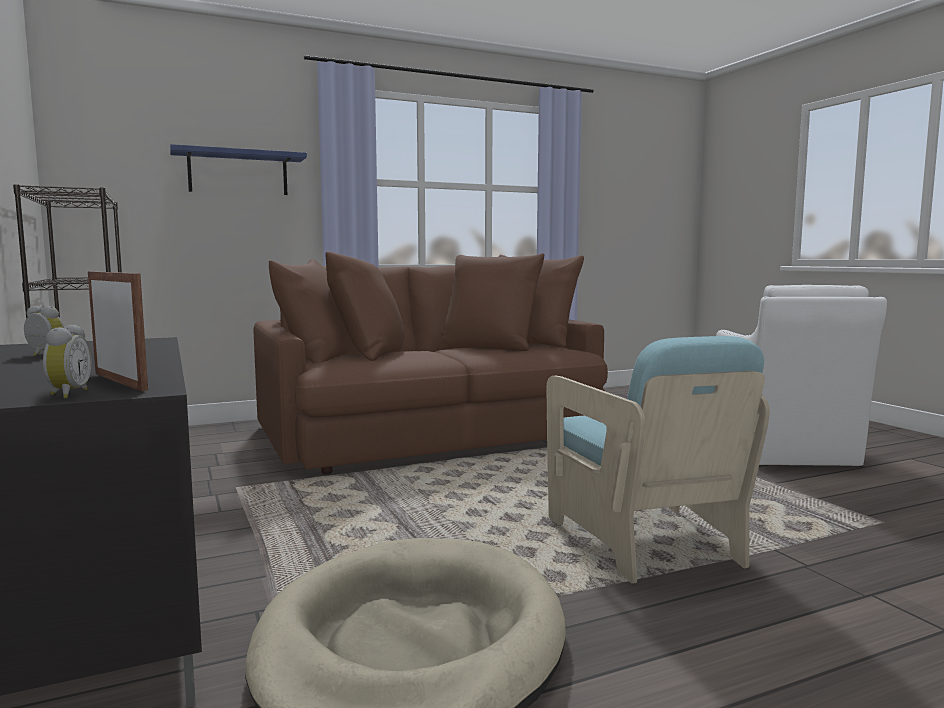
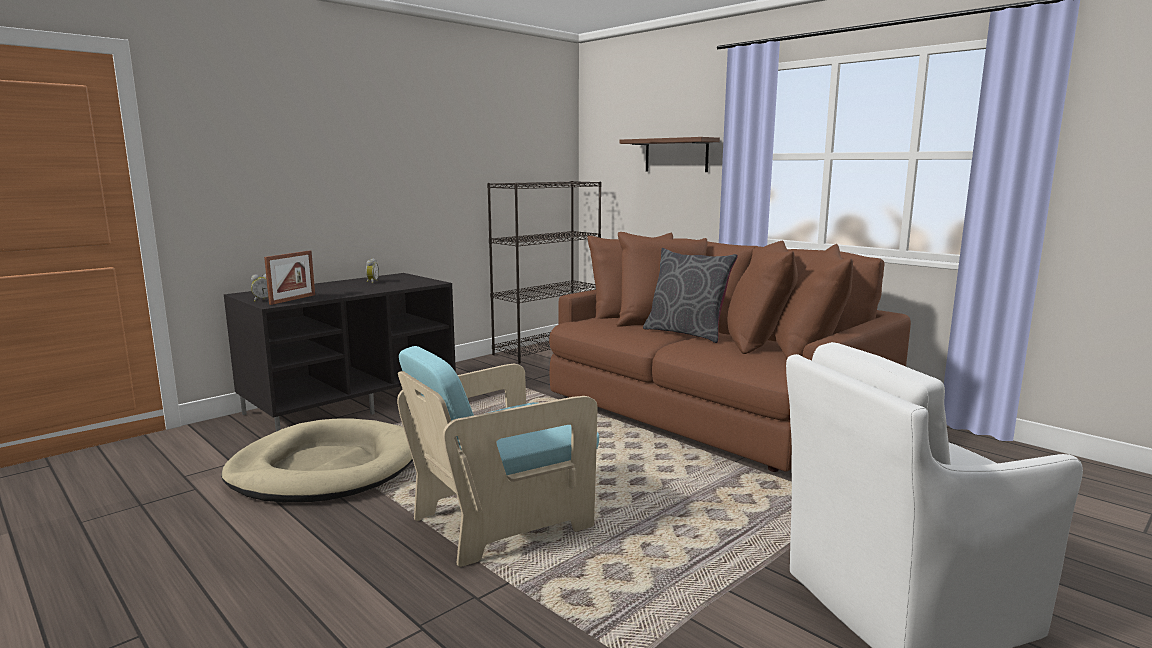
camera: 70 degrees right, 5 degrees up
(238, 173) = (676, 155): blue shelf -> brown shelf
(437, 352) = (686, 333): none -> grey pillow

